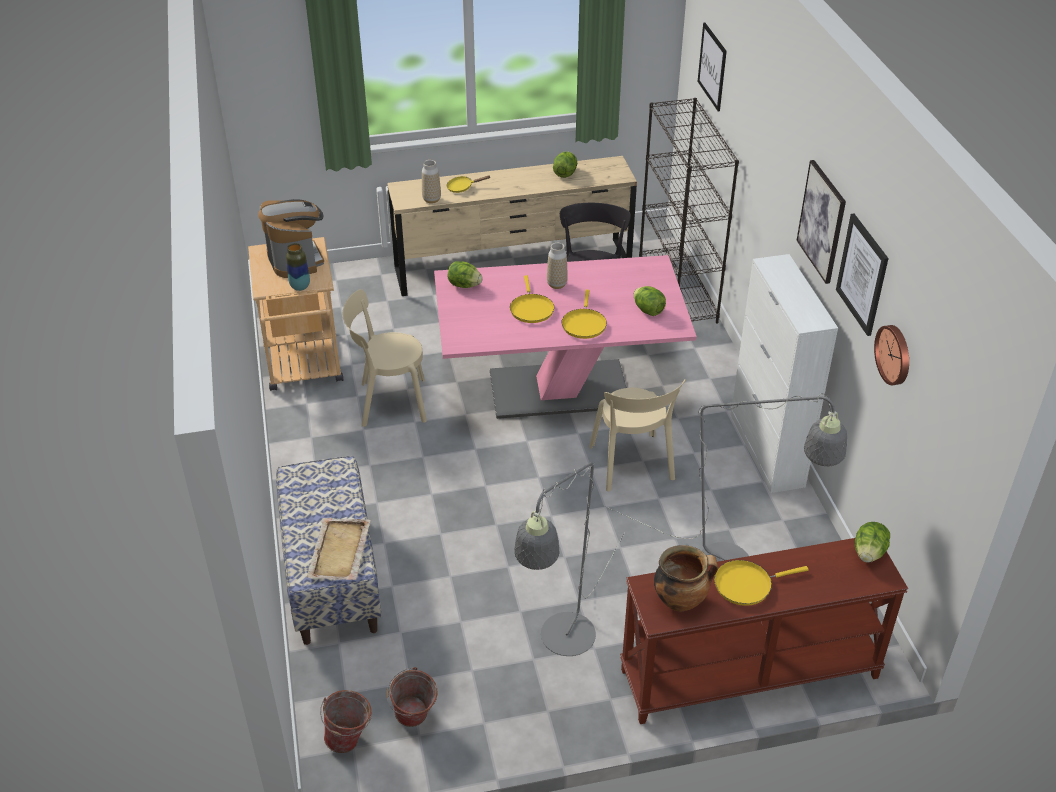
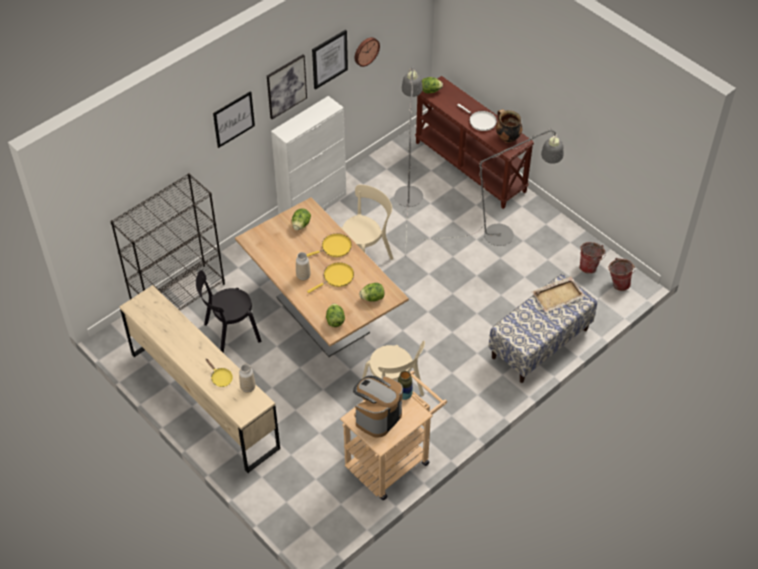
camera: 120 degrees left, 10 degrees up
(559, 389) = (322, 315): pink dining table -> brown dining table
(565, 173) = (165, 328): lettuce -> lettuce (372, 298)
(712, 66) = (120, 184): picture -> picture (233, 119)
(746, 584) = (480, 121): yellow frying pan -> white frying pan

